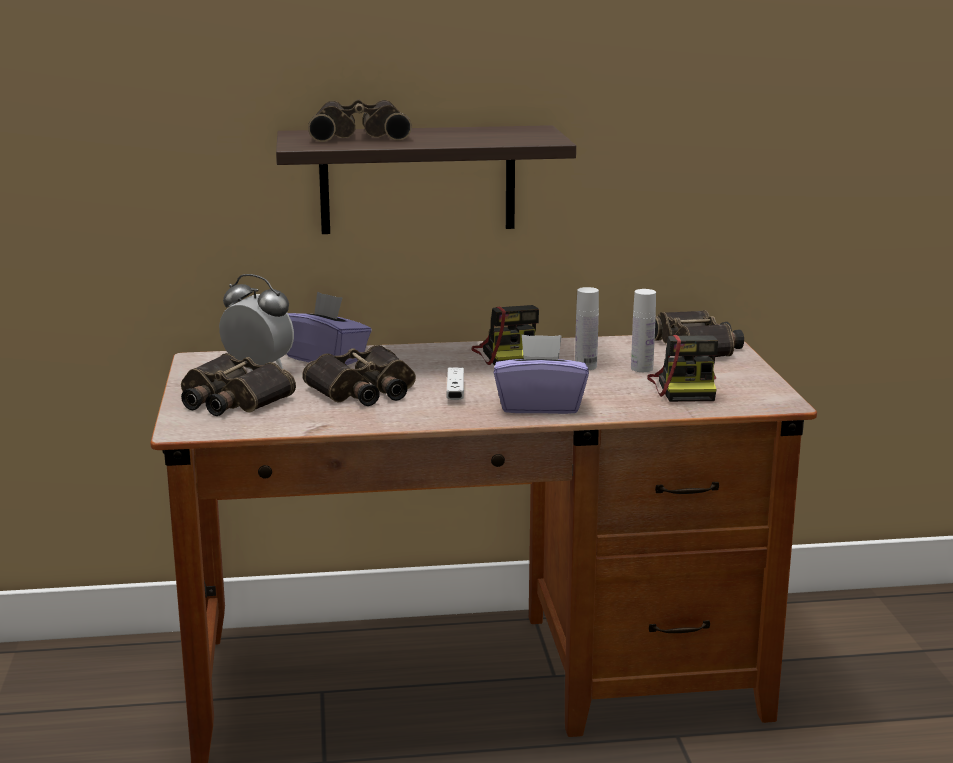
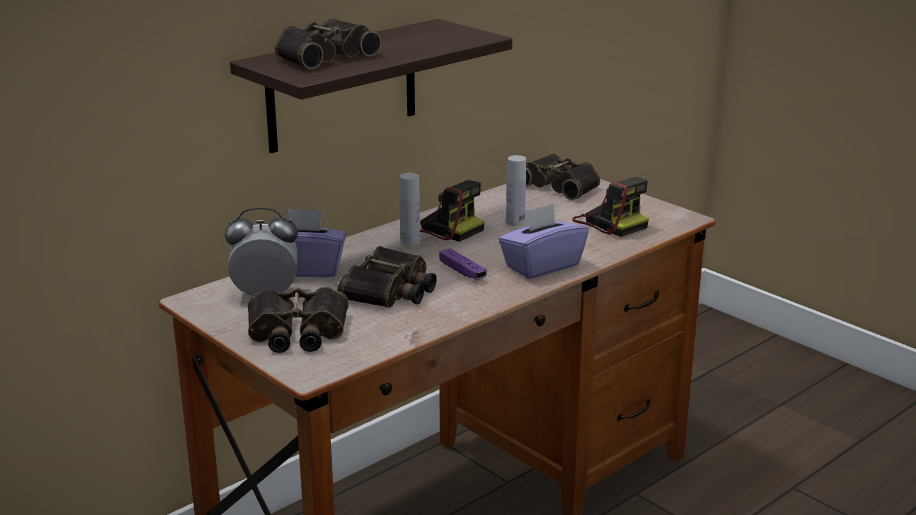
camera: 35 degrees left, 5 degrees up
(455, 392) = (462, 272): white game controller -> purple game controller
(642, 368) = (555, 214): white bottle -> white bottle (410, 242)

